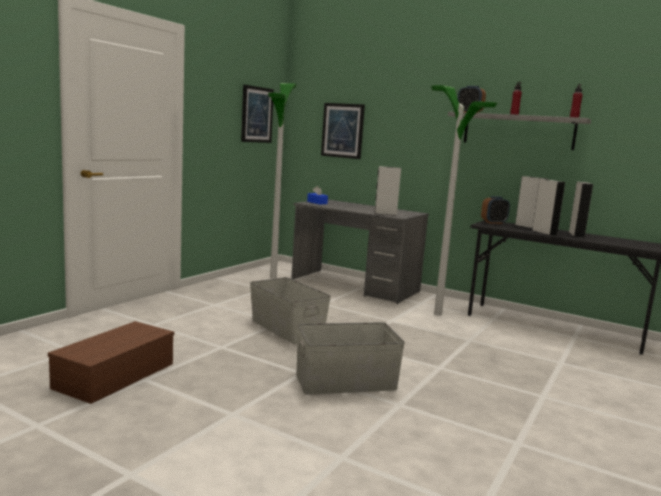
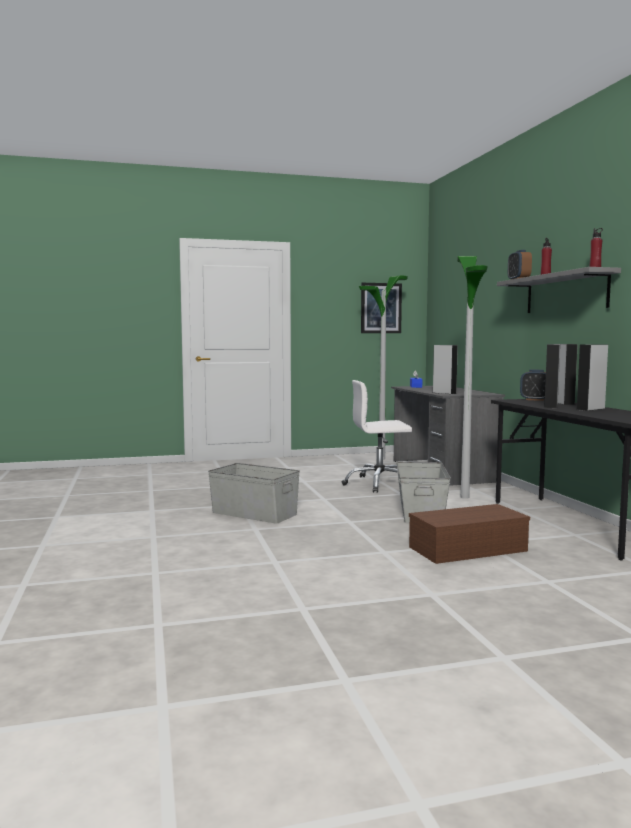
camera: 45 degrees right, 5 degrees down
(115, 374) = (143, 486): brown storage box -> brown storage box (468, 548)
(287, 328) = (299, 485): grey storage box -> grey storage box (421, 512)
(342, 130) = (455, 315): picture -> none
(347, 312) = (379, 484): none -> white office chair

